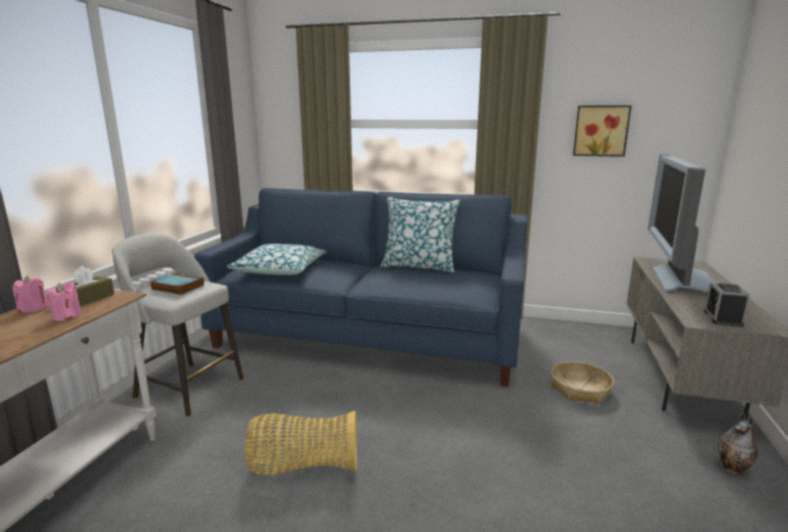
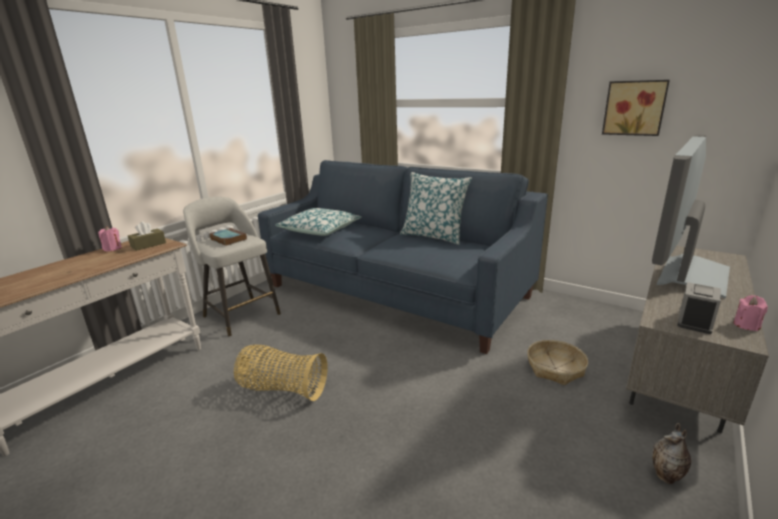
camera: 20 degrees right, 5 degrees up
(66, 316) = (124, 256): pink candle -> pink candle (746, 325)

